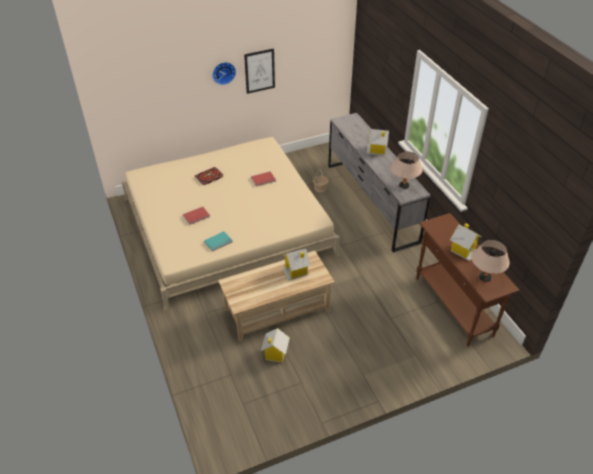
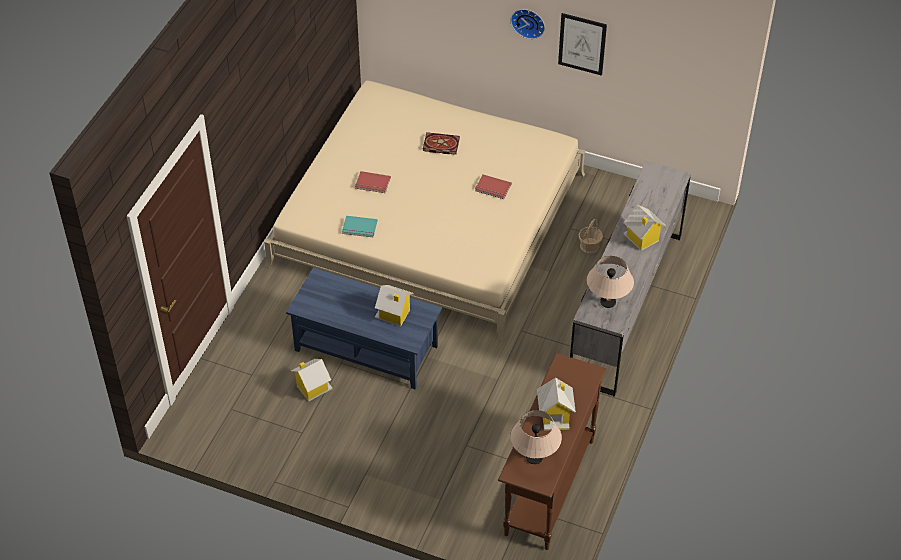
camera: 45 degrees right, 5 degrees up
(277, 310) = (367, 348): beige coffee table -> blue coffee table

